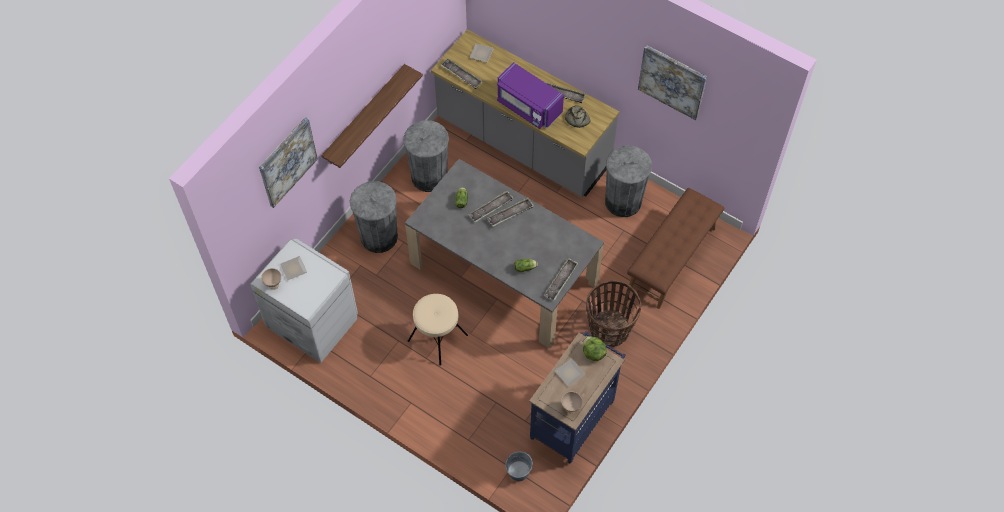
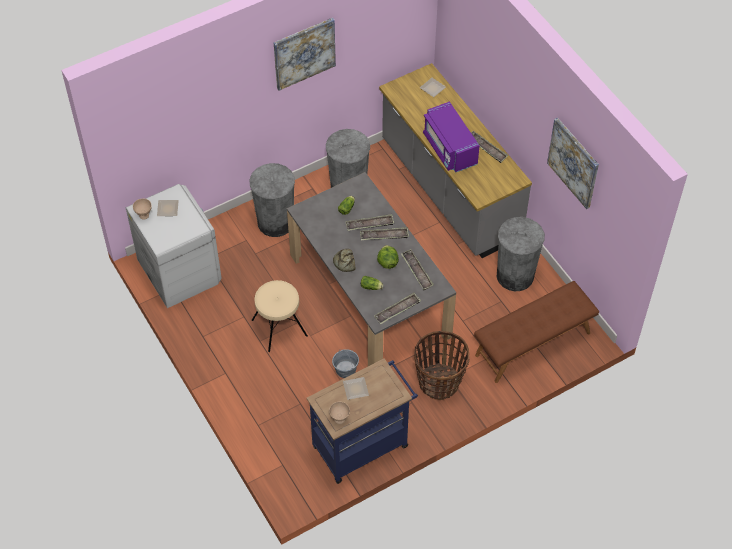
camera: 25 degrees right, 5 degrees down
(287, 162) = (191, 107): picture -> picture (304, 53)
(364, 116) = (291, 100): shelf -> none
(461, 75) = (404, 100): tray -> tray (417, 271)
(518, 471) = (287, 470): grey bucket -> grey bucket (345, 369)
(577, 119) = (488, 175): bread -> bread (345, 262)
(593, 353) = (386, 381): lettuce -> lettuce (387, 262)

